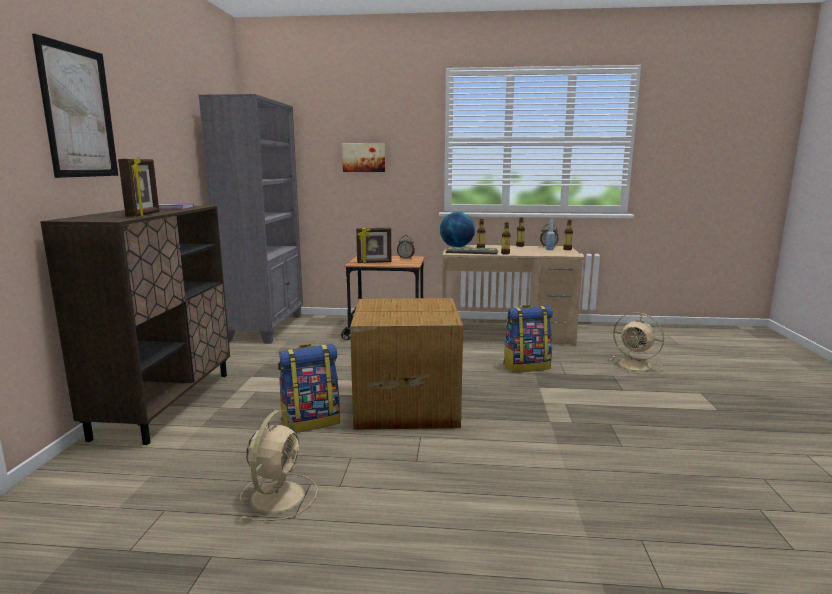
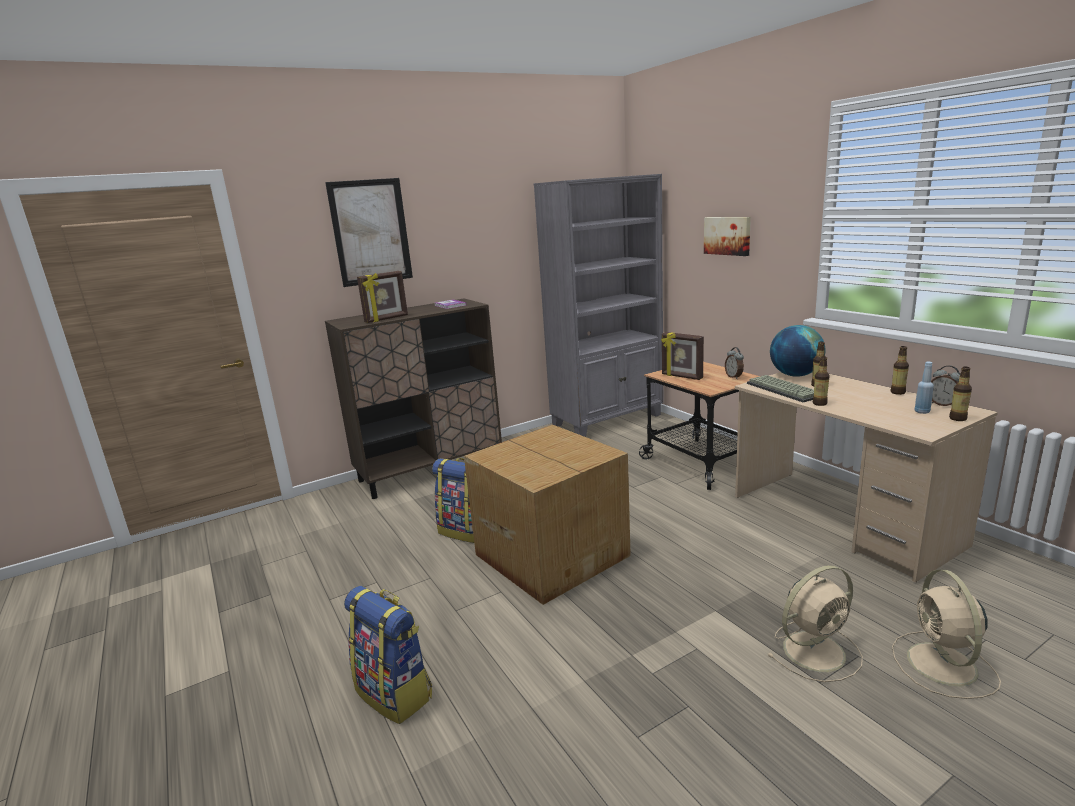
camera: 55 degrees right, 5 degrees up
(278, 495) = (352, 578): beige fan -> beige fan (816, 650)
(526, 366) = (762, 577): backpack -> backpack (395, 693)

